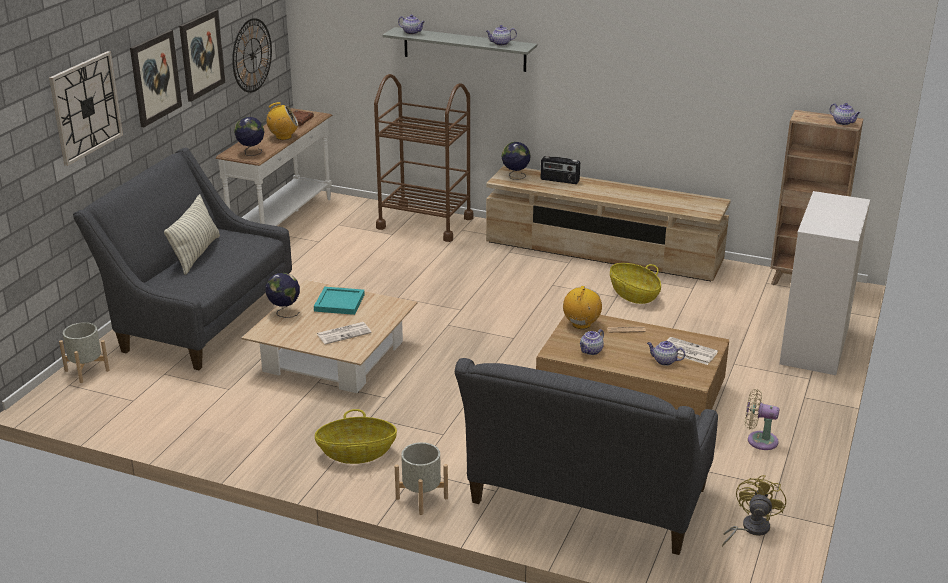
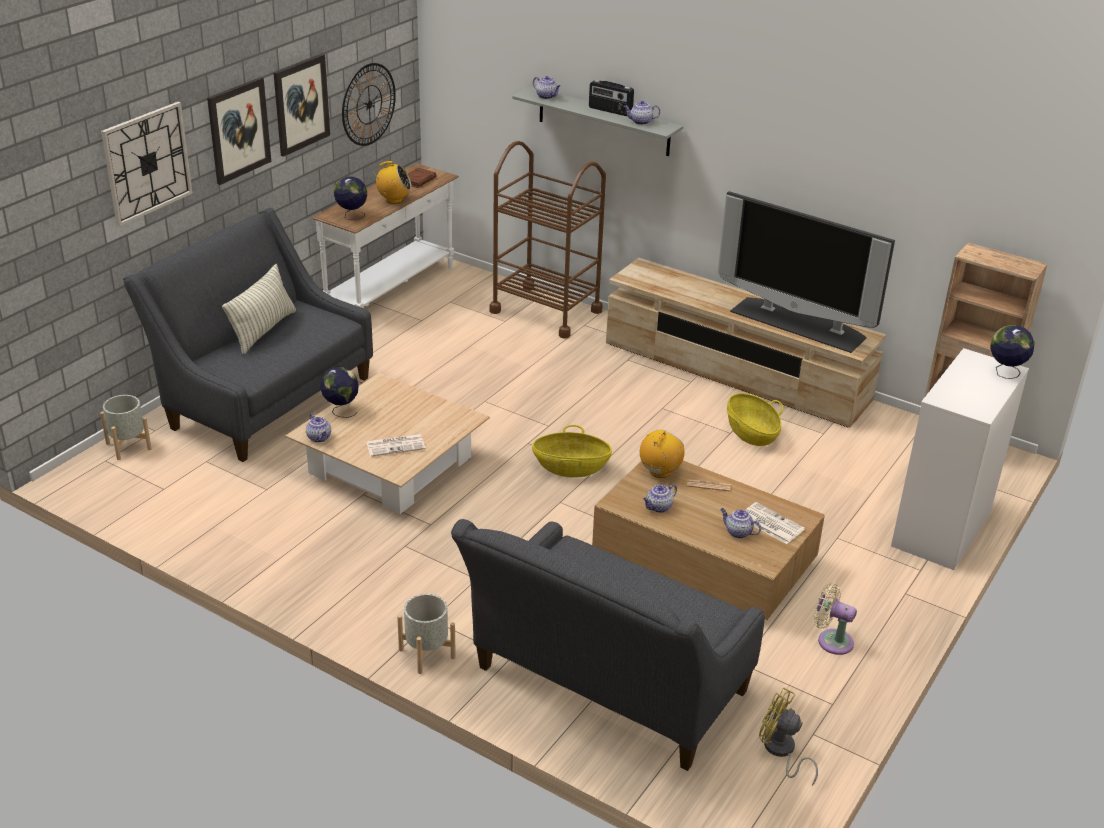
camera: 10 degrees right, 5 degrees up
(340, 303) = (404, 407): turquoise tray -> none
(356, 453) = (375, 588): basket -> basket (571, 467)
(515, 177) = (645, 275): globe -> globe (1005, 373)
(559, 180) = (694, 286): radio -> radio (610, 111)
(657, 199) = (799, 323): none -> television
(750, 529) = (781, 751): yellow fan -> yellow fan turned 90 degrees counterclockwise
(843, 123) = (1019, 267): teapot -> teapot (319, 438)

